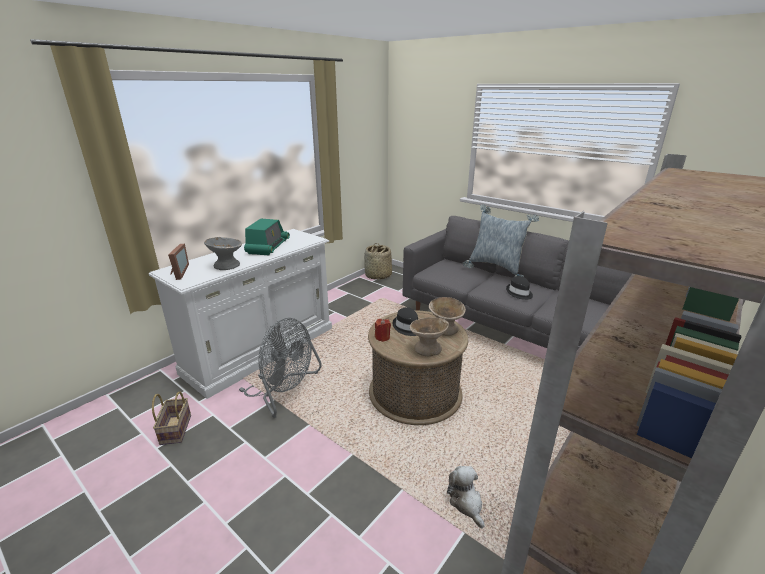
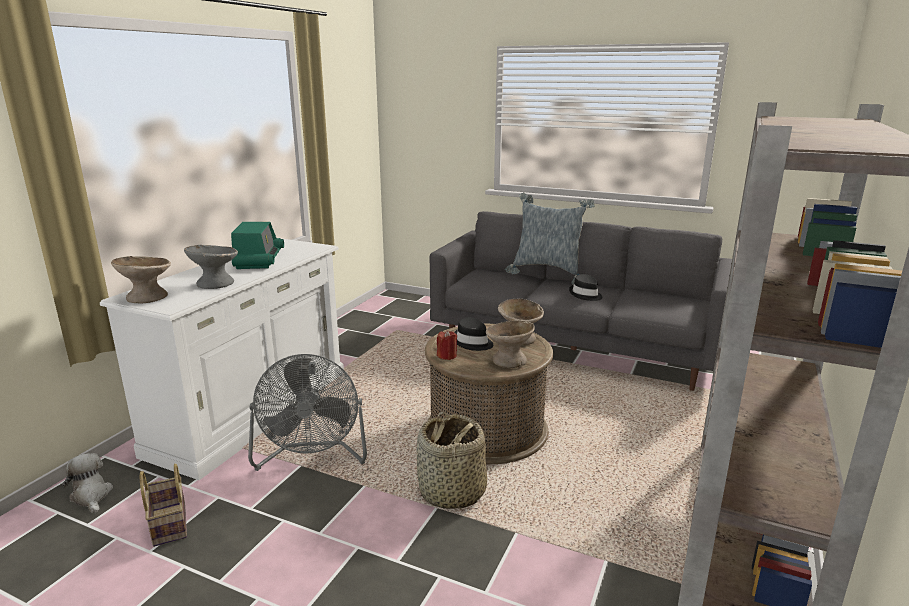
camera: 15 degrees left, 5 degrees down
(177, 273) = (147, 297): picture frame -> beige bowl
(283, 391) = (309, 454): grey fan -> grey fan turned 75 degrees clockwise
(378, 275) = (379, 305): basket -> basket (452, 492)
(466, 503) = (597, 532): plush toy -> plush toy (91, 496)

